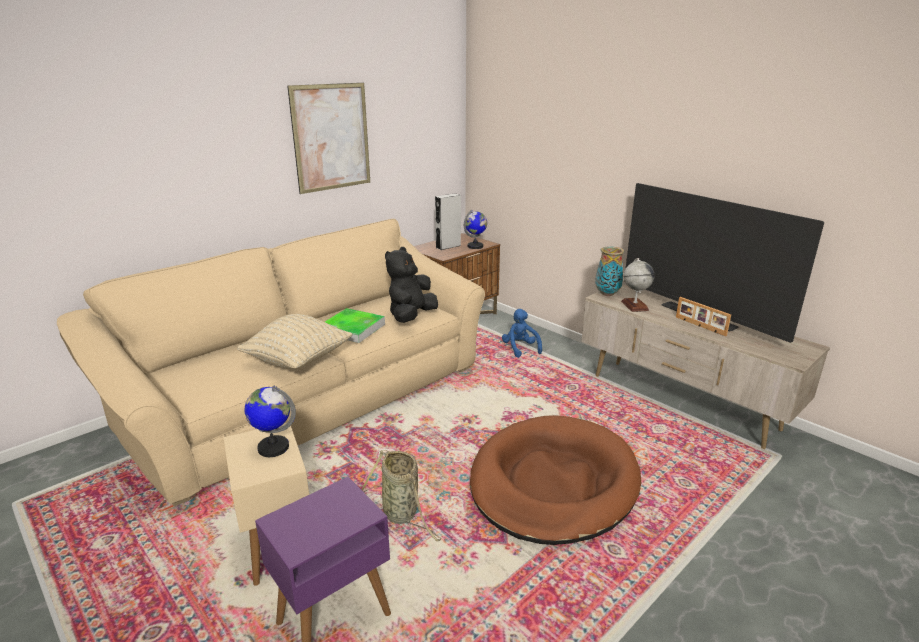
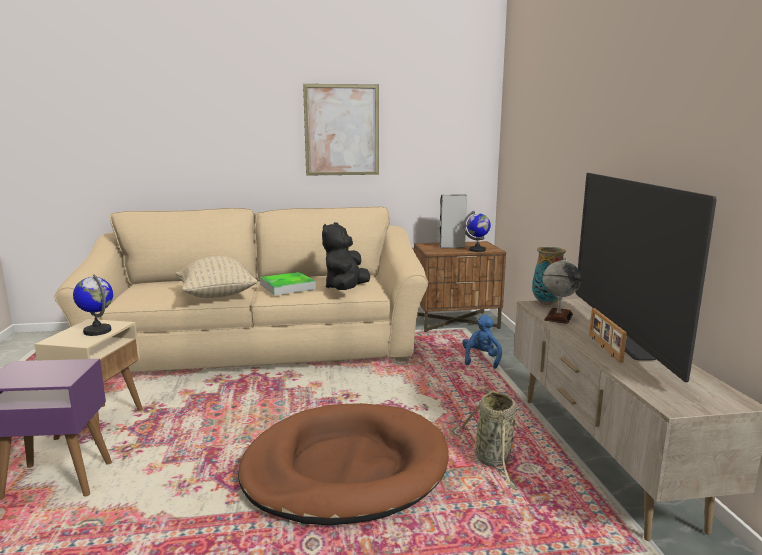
camera: 35 degrees right, 10 degrees down
(402, 514) = (197, 439): basket -> basket (493, 460)
(411, 316) = (346, 289): black plush toy -> black plush toy turned 45 degrees counterclockwise

